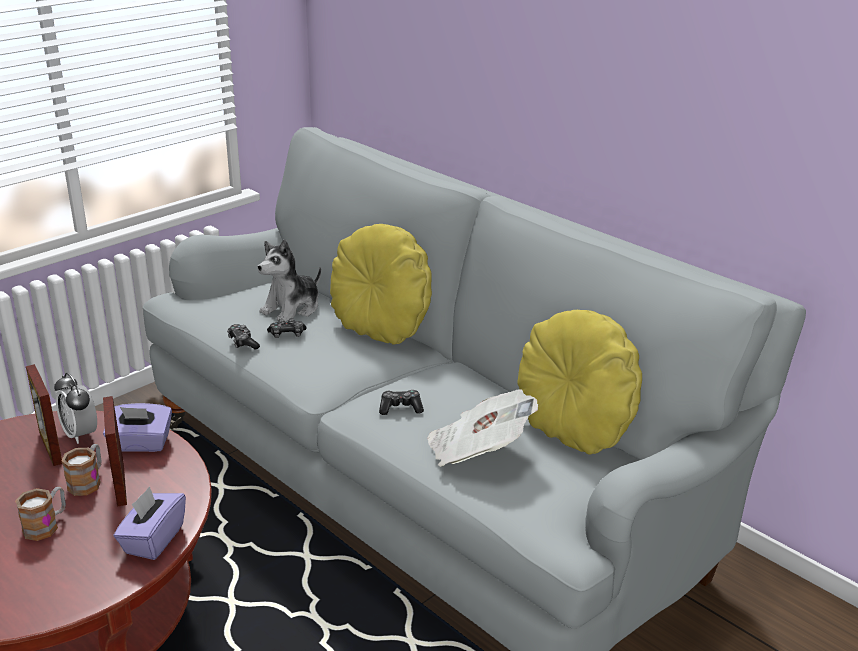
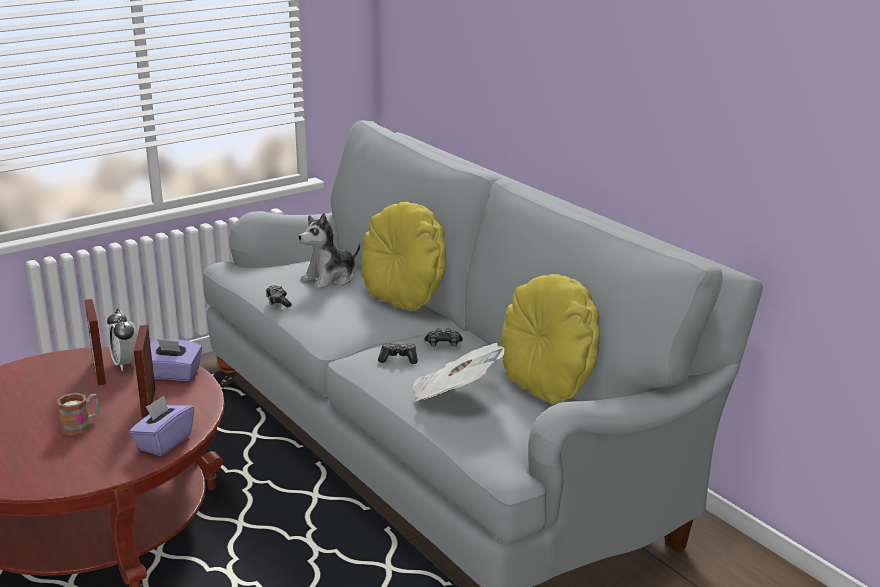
camera: 10 degrees right, 5 degrees down
(88, 481) = (123, 398): mug -> none
(287, 334) = (319, 298): game controller -> game controller (443, 344)

